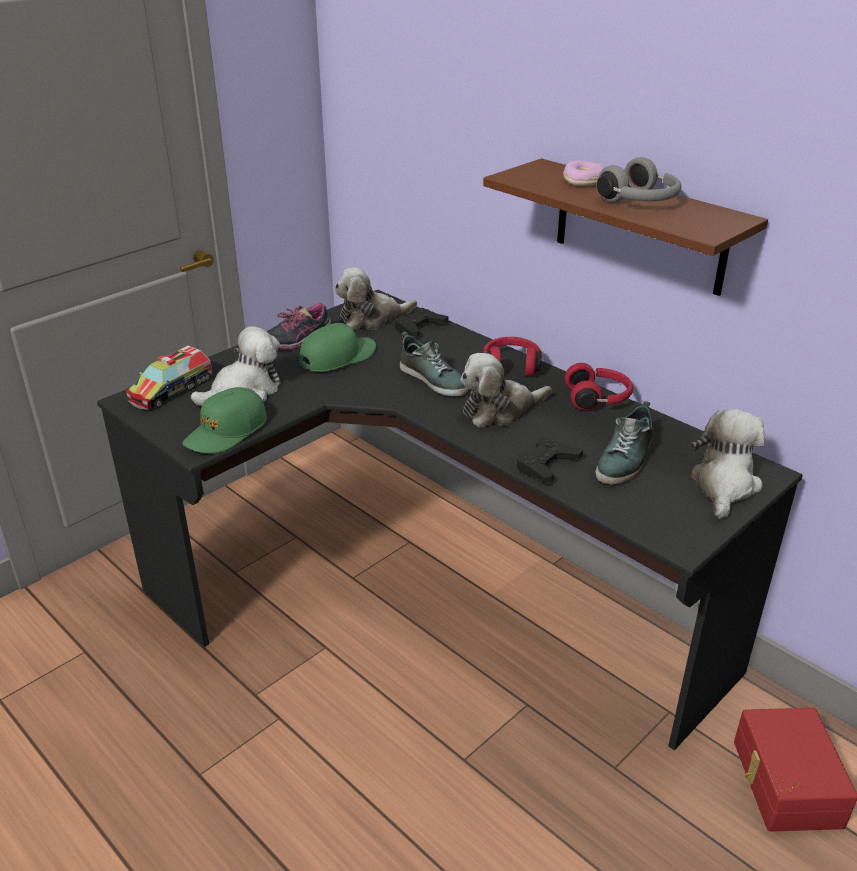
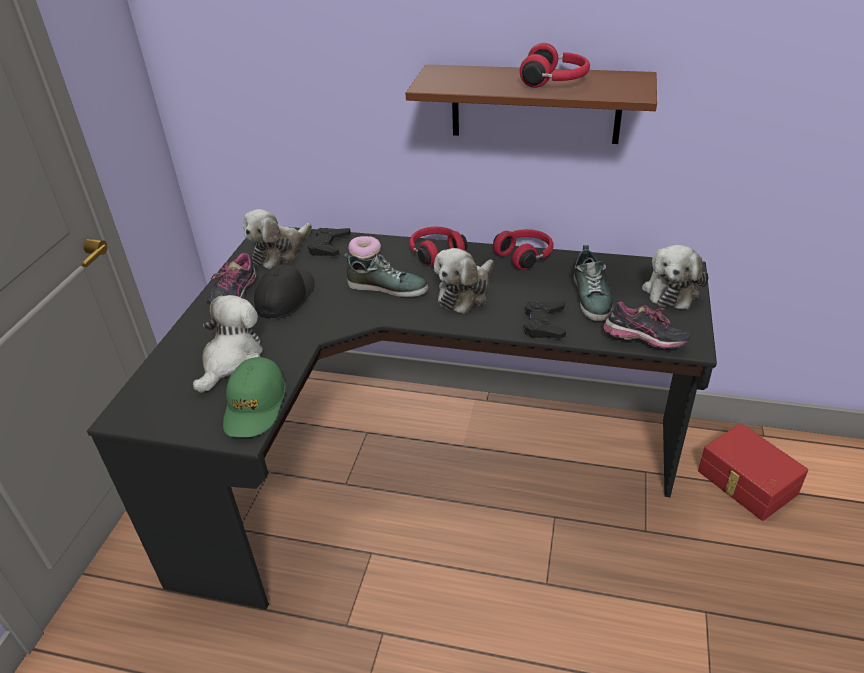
camera: 30 degrees left, 5 degrees up
(171, 390) = (157, 388): toy truck -> none
(338, 357) = (285, 297): green cap -> black cap
(583, 181) = (489, 75): donut -> donut (364, 252)
(631, 521) = (643, 342): none -> shoe
(640, 202) = (555, 81): grey headphones -> red headphones
(724, 485) = (671, 290): plush toy -> plush toy turned 150 degrees counterclockwise

